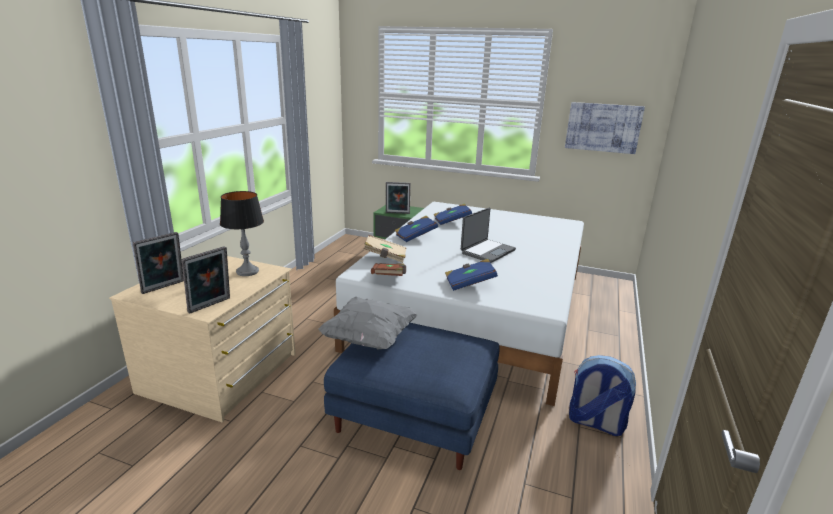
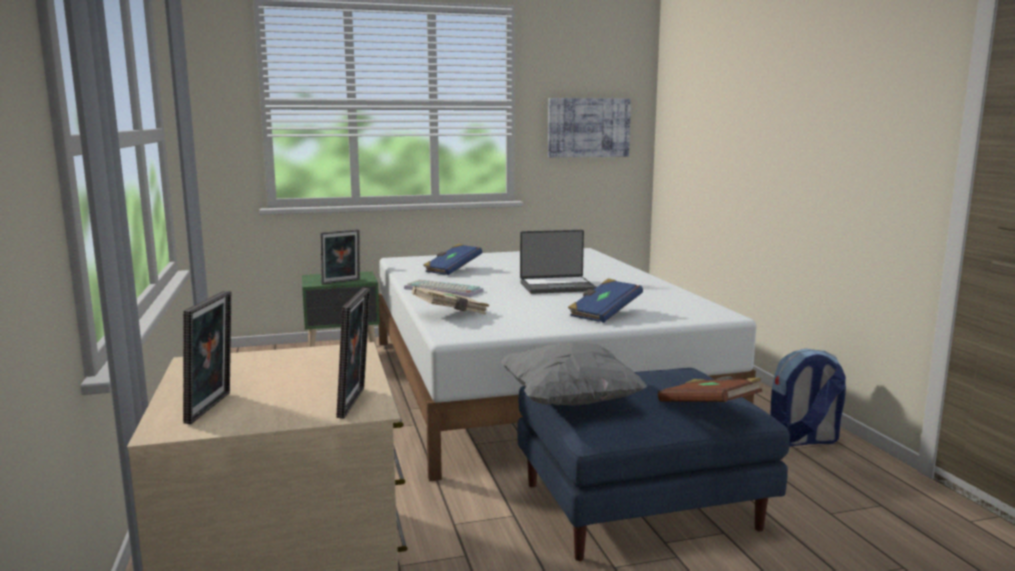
camera: 35 degrees left, 10 degrees down
(247, 271) = (314, 359): table lamp -> none
(389, 278) = (505, 330): brown book -> brown book (708, 408)
(415, 236) = (441, 290): blue book -> keyboard
(487, 251) = (557, 286): laptop -> laptop turned 75 degrees clockwise

